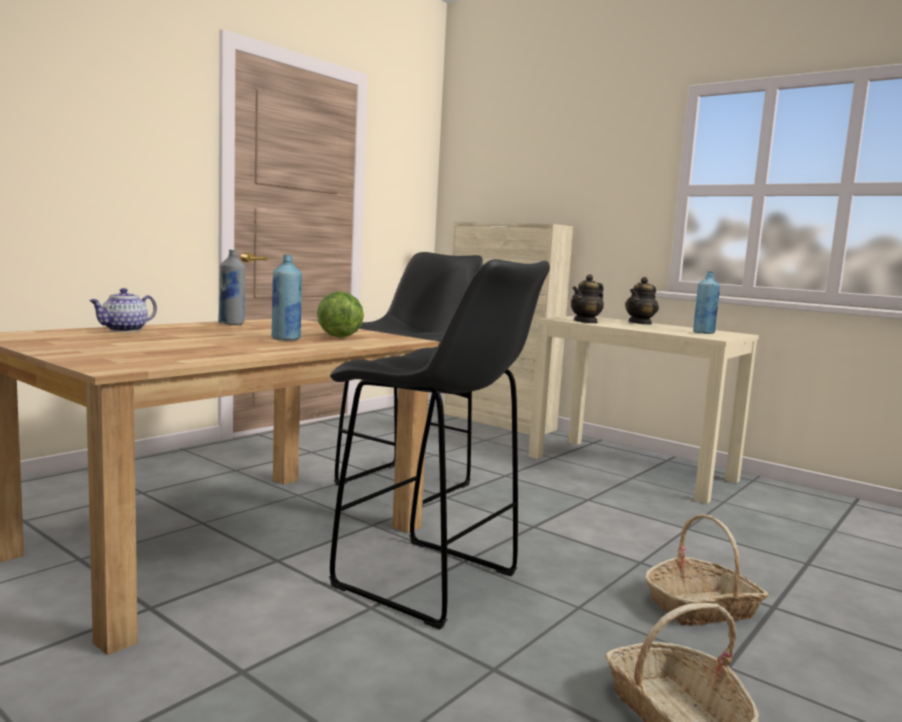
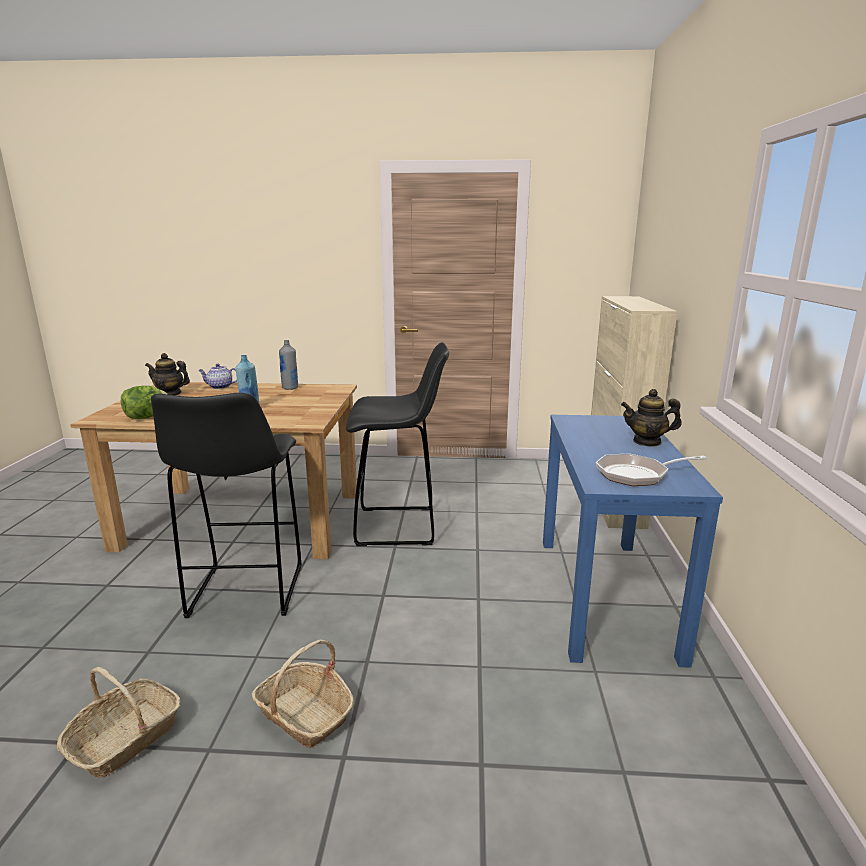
camera: 55 degrees right, 10 degrees up
(339, 336) = (288, 411): lettuce -> lettuce (147, 417)
(586, 322) = (580, 428): teapot -> teapot (170, 394)
(631, 468) = (605, 595): beige console table -> blue console table
(703, 333) = (637, 475): blue bottle -> frying pan

